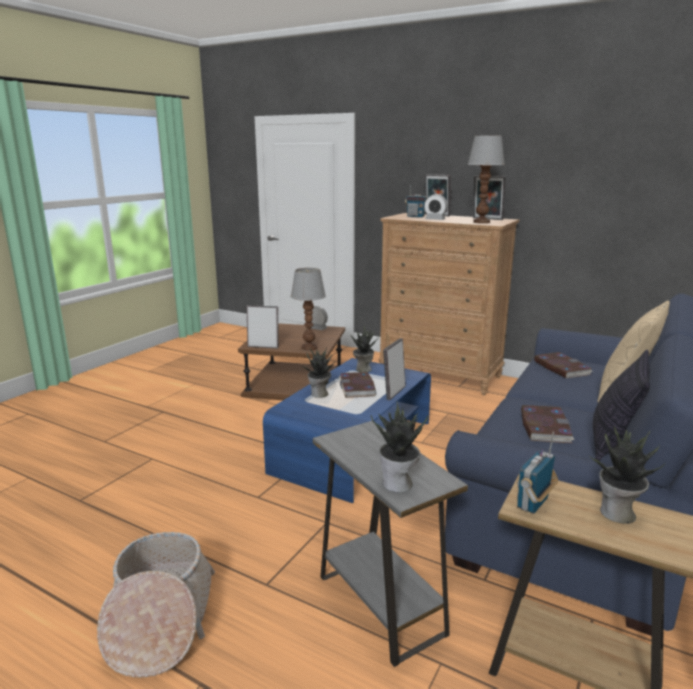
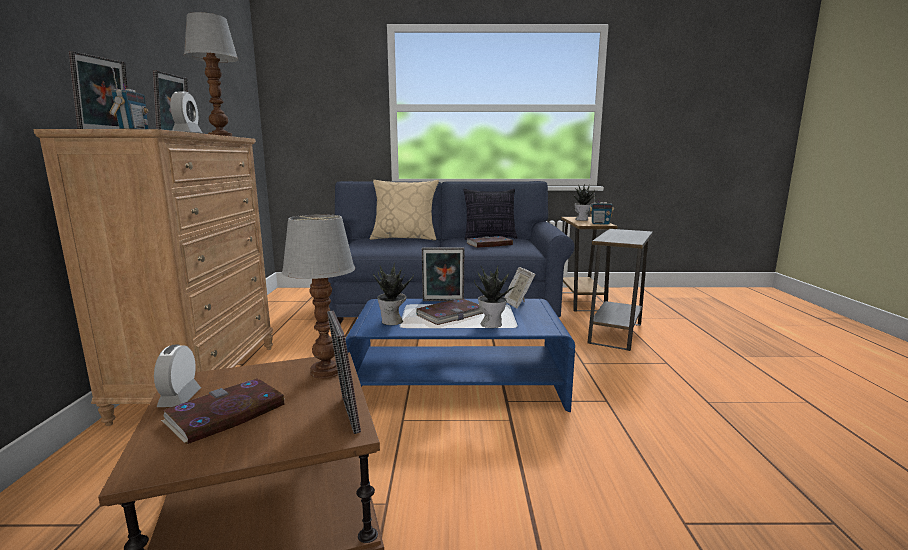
camera: 120 degrees left, 5 degrees down
(160, 620) = (756, 382): basket -> none
(352, 417) = (517, 304): none -> picture frame
(398, 484) = (637, 232): potted plant -> none
(561, 368) = (376, 246): book -> book (226, 414)

